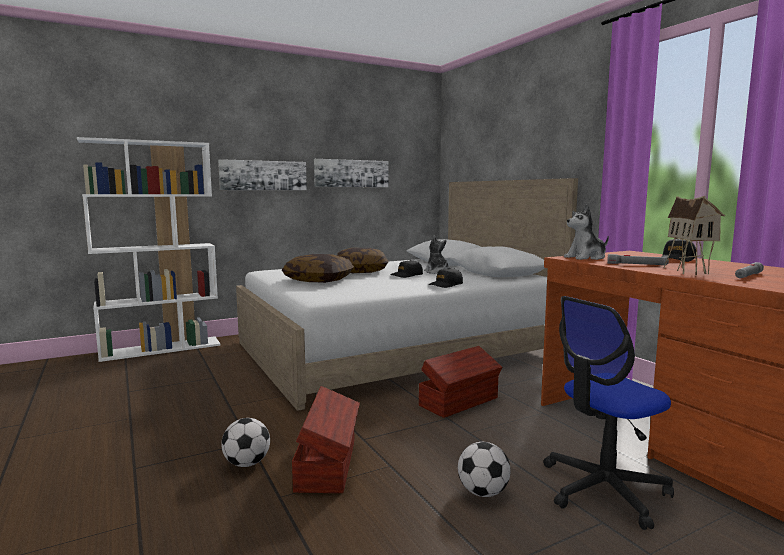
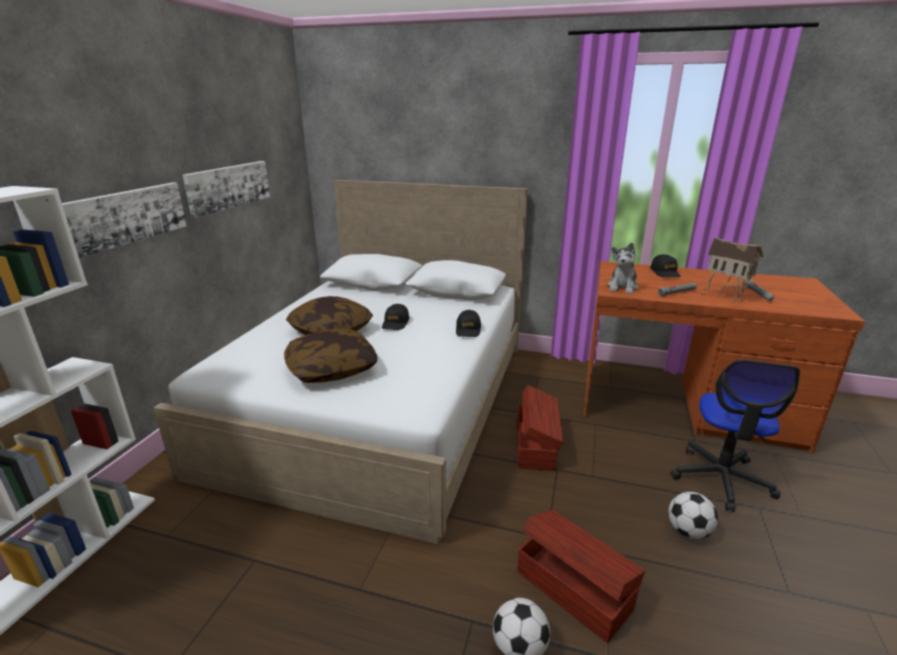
camera: 45 degrees left, 15 degrees up
(437, 272) = (408, 307): plush toy -> none

